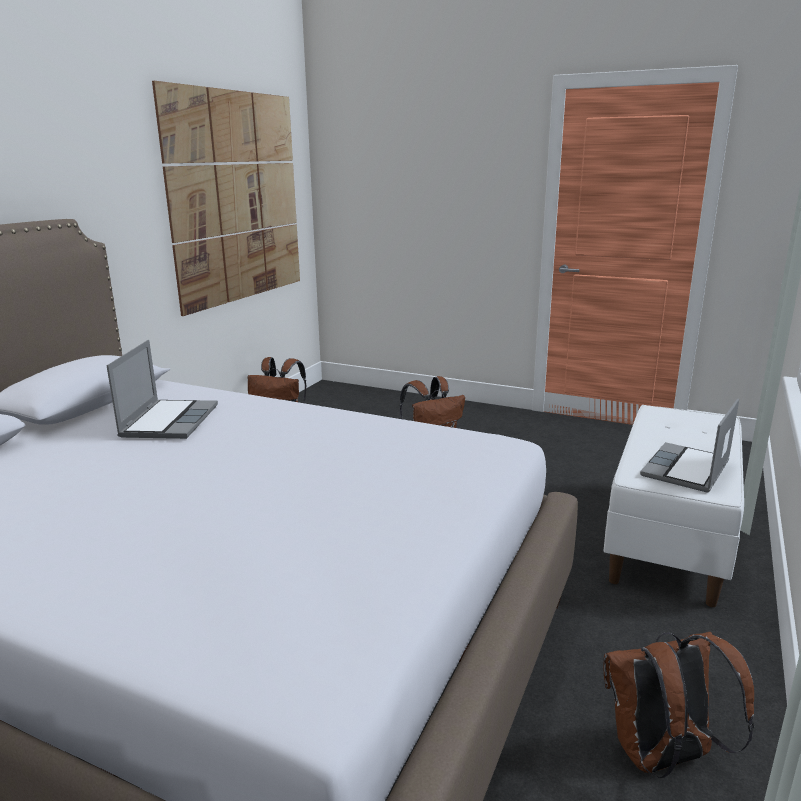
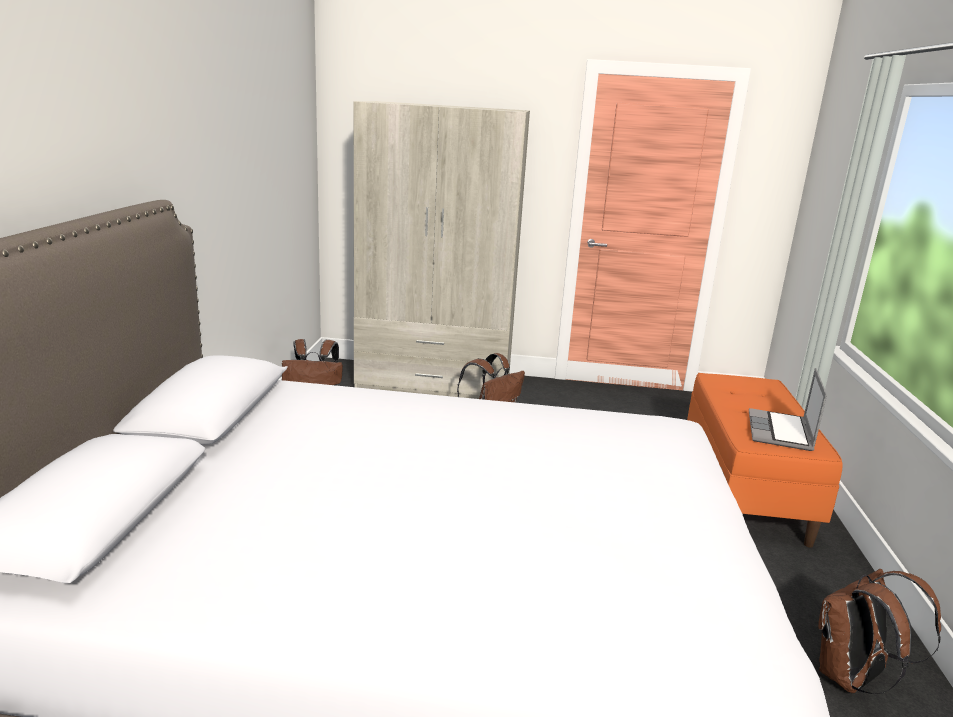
camera: 20 degrees left, 0 degrees up
(169, 421) = (339, 427): laptop -> none
(236, 198) = (269, 165): picture -> none
(407, 408) = (435, 384): none -> beige wardrobe
(670, 538) = (745, 491): white bench -> orange bench

